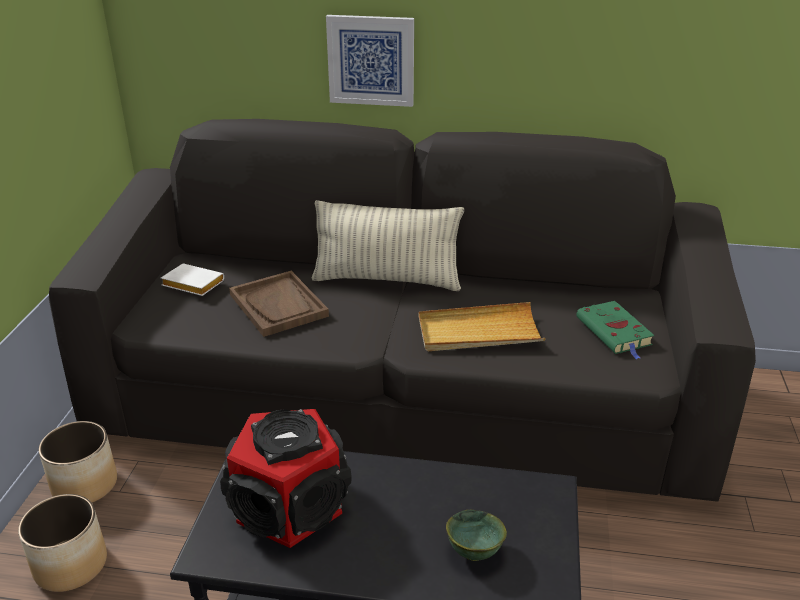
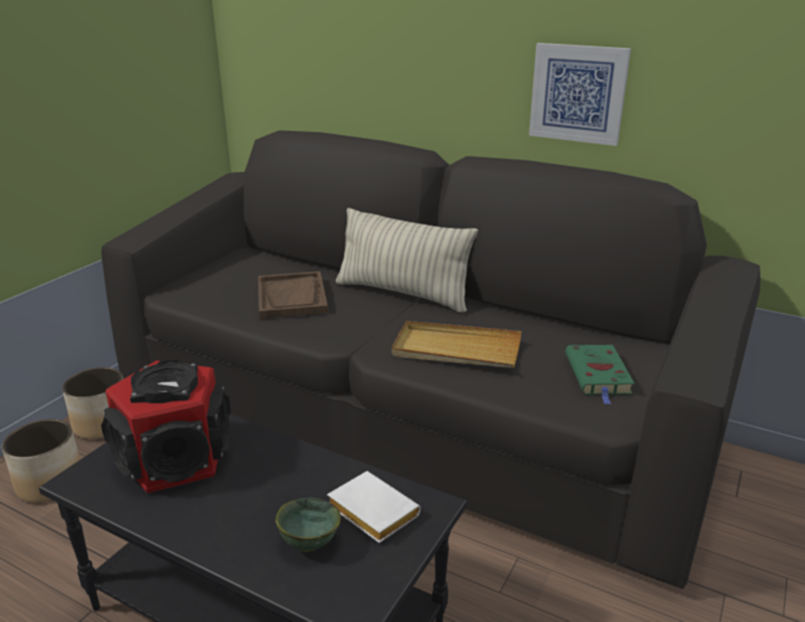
camera: 20 degrees right, 5 degrees down
(191, 284) = (233, 270): white book -> white book (369, 512)
(371, 60) = (419, 83): picture -> picture (578, 93)

